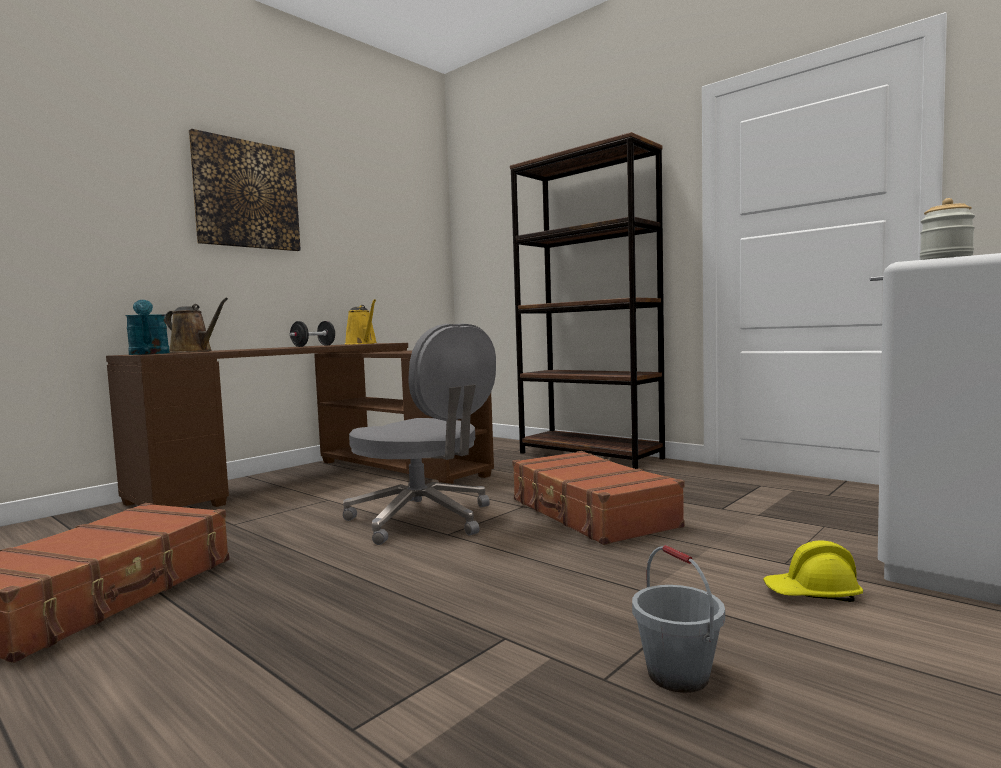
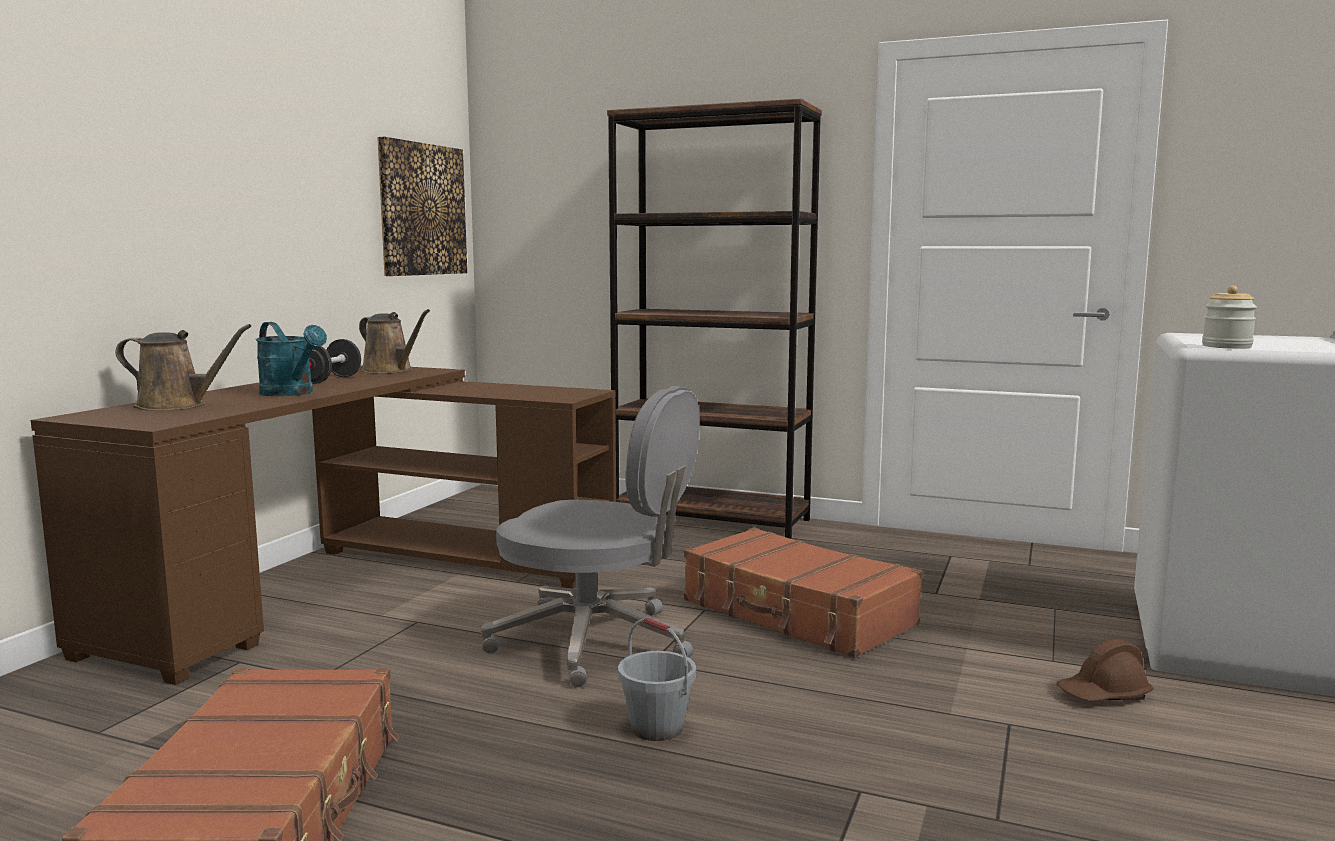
camera: 20 degrees left, 5 degrees up
(149, 354) = (131, 419): turquoise watering can -> turquoise watering can (292, 393)
(246, 194) = (213, 134): picture -> picture (422, 209)
(362, 343) = (390, 370): yellow watering can -> brown watering can
(677, 675) = (1057, 803): grey bucket -> grey bucket (656, 728)
(812, 594) = (1104, 695): yellow hard hat -> brown hard hat

